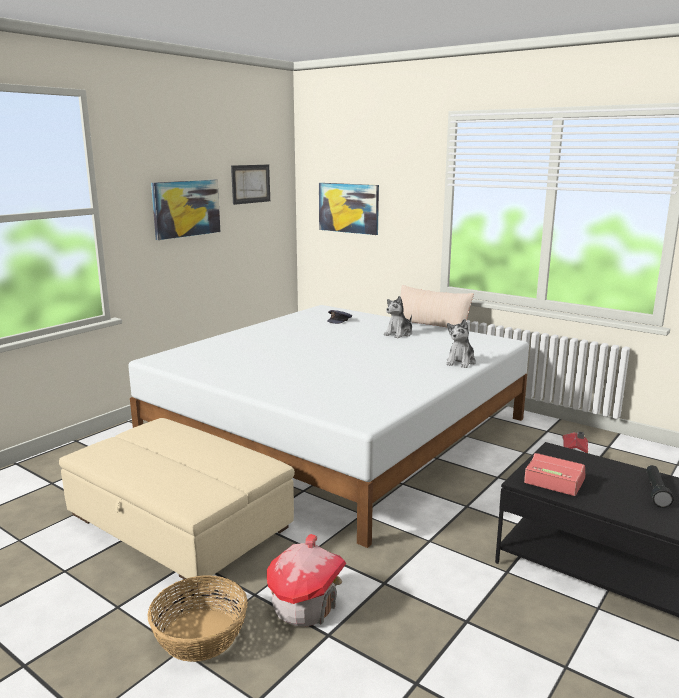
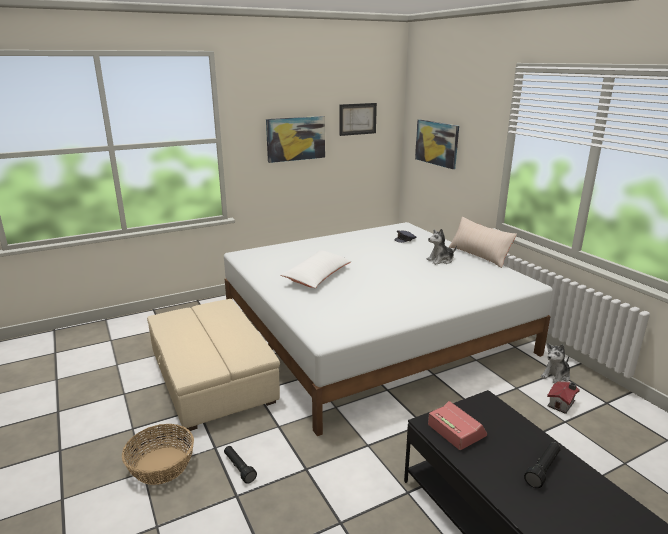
camera: 25 degrees right, 5 degrees up
(281, 367) = (317, 276): none -> white pillow
(305, 606) = (239, 468): toy house -> black flashlight
(461, 362) = (464, 298): plush toy -> plush toy (556, 376)

